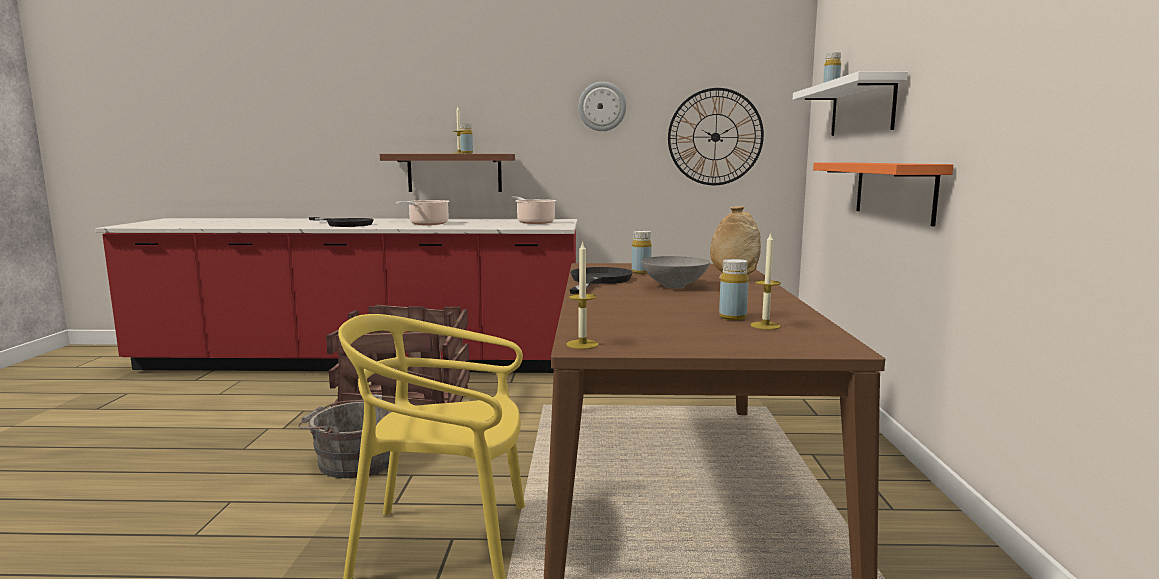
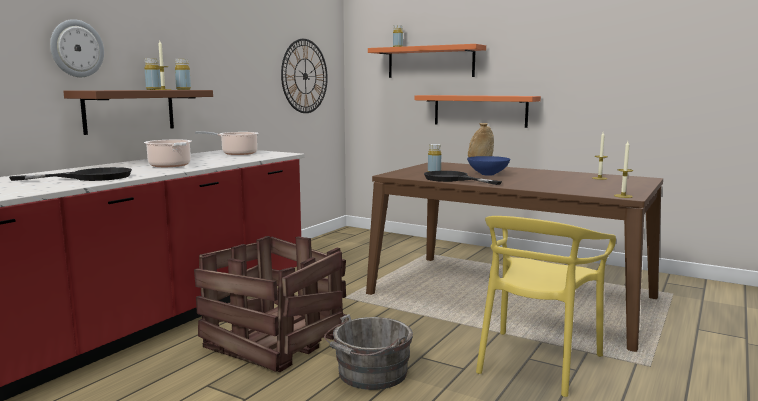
camera: 60 degrees left, 0 degrees up
(602, 106) = (241, 48): wall clock -> wall clock (76, 48)
(673, 286) = (488, 174): grey bowl -> blue bowl
(732, 317) = (578, 178): yellow bottle -> yellow bottle (183, 89)
(861, 108) = (430, 62): white shelf -> orange shelf

